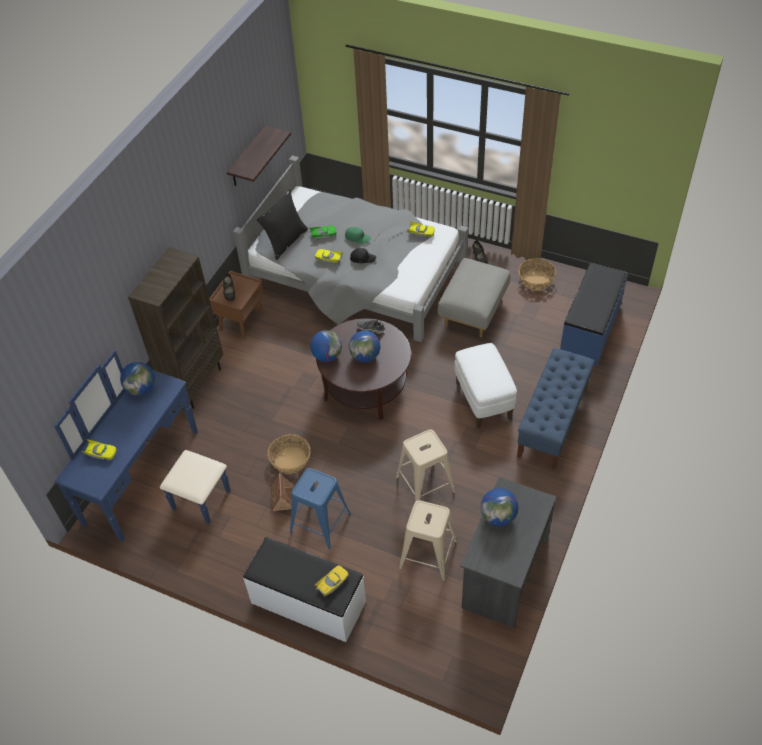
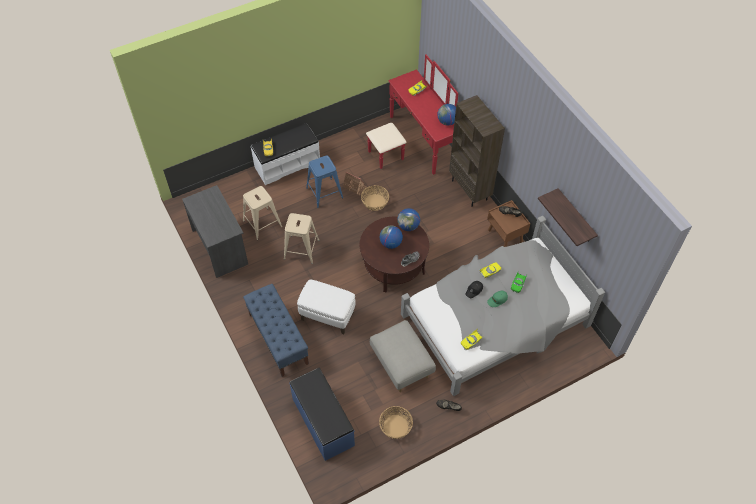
camera: 125 degrees right, 5 degrees up
(155, 481) = (415, 143): blue dresser -> red dresser
(285, 241) = (529, 260): black pillow -> none
(498, 516) = (223, 216): globe -> none

